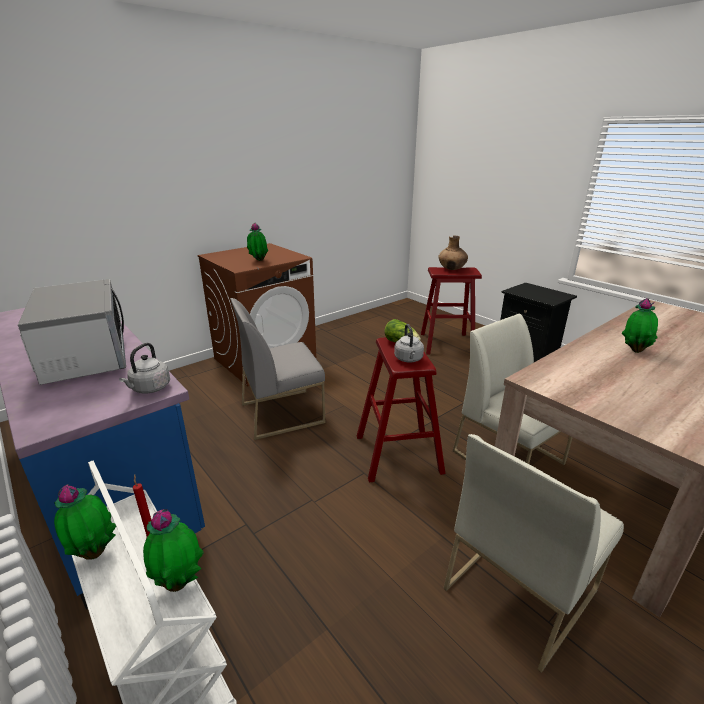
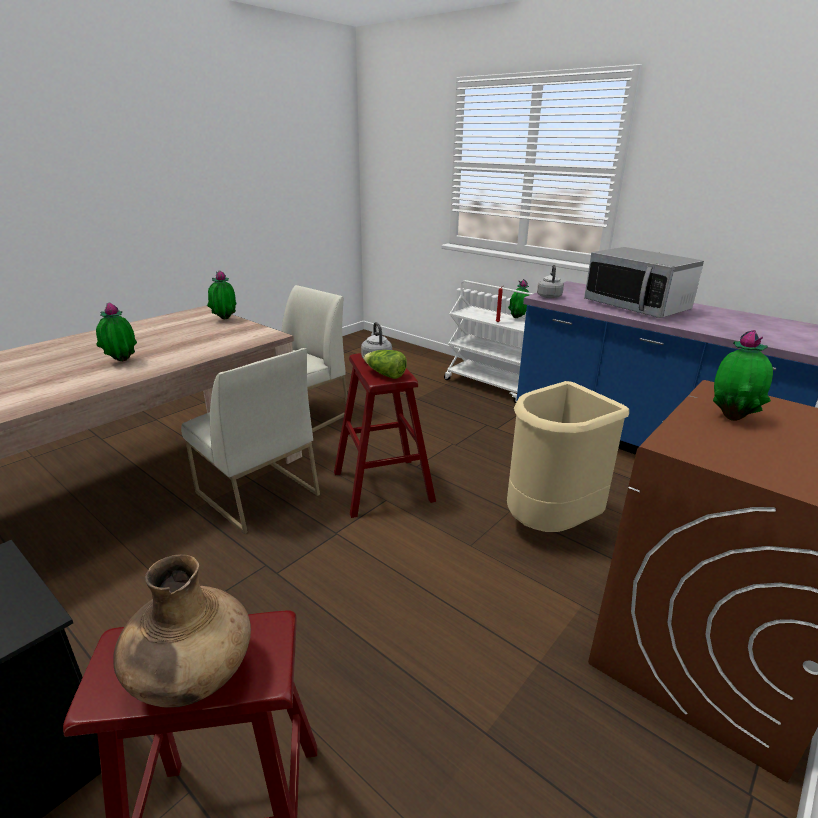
camera: 170 degrees right, 0 degrees up
(180, 582) = (471, 316): potted plant -> potted plant (224, 320)
(282, 413) = (550, 524): grey chair -> beige trash can

